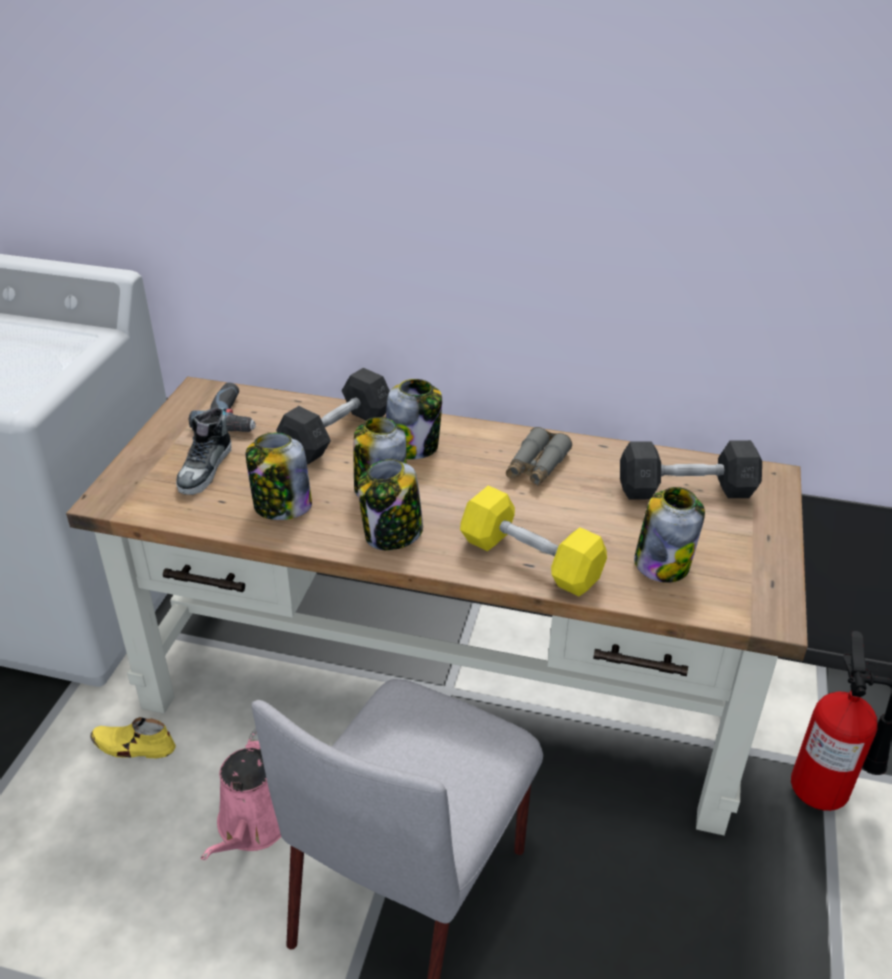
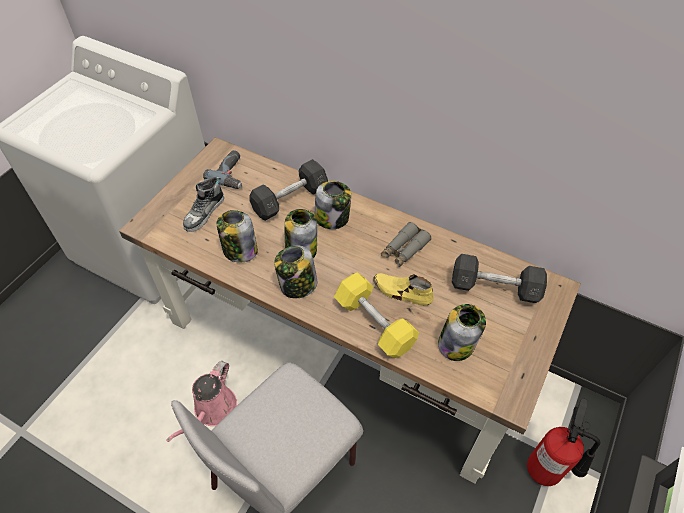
camera: 15 degrees right, 15 degrees up
(133, 746) = (162, 346): yellow shoe -> yellow shoe (402, 292)

